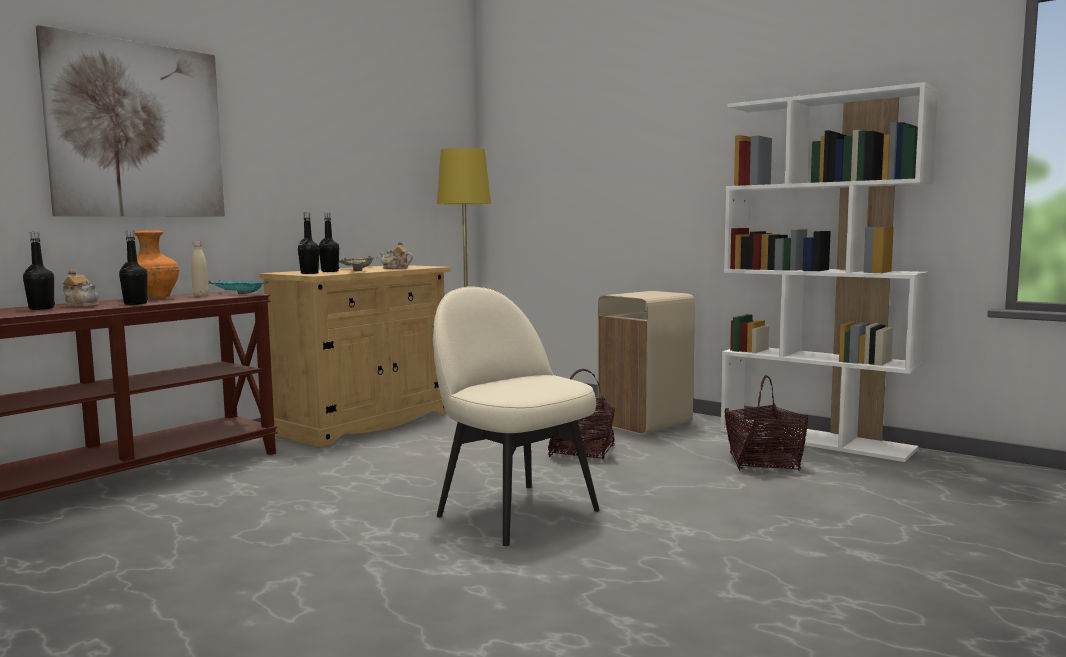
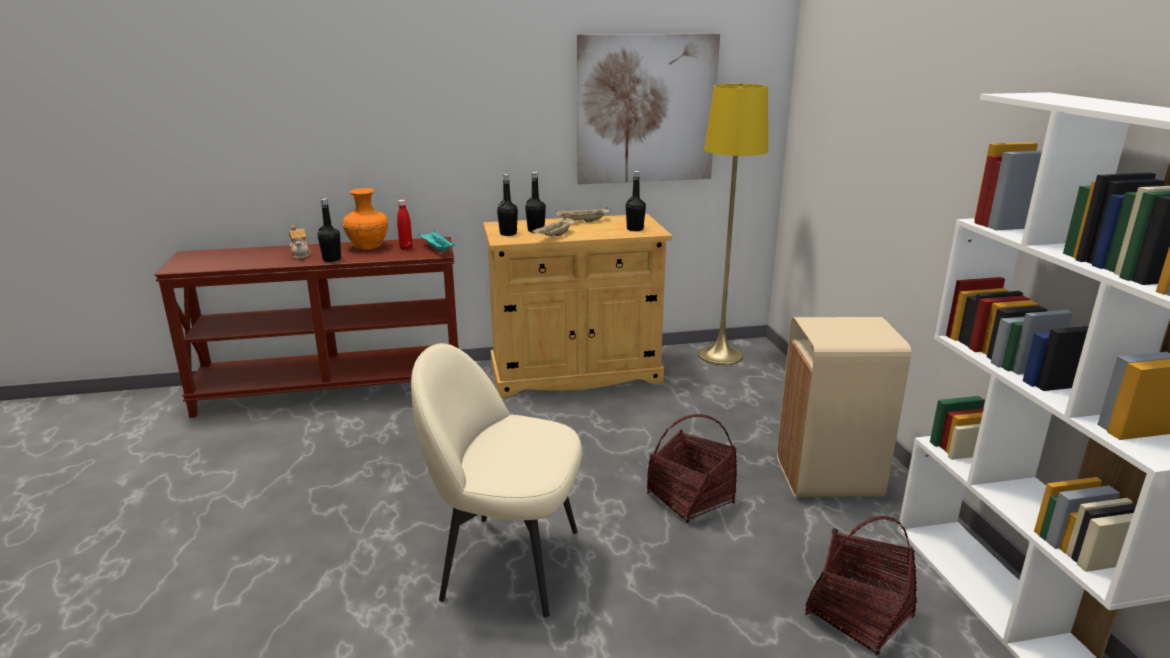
camera: 40 degrees right, 15 degrees up
(41, 308) = (270, 255): black bottle -> black bottle (635, 229)
(137, 130) = (366, 93): picture -> picture (646, 109)
(200, 295) = (406, 248): beige bottle -> red bottle
(395, 268) = (608, 232): teapot -> none
(515, 512) = (507, 562): beige chair -> beige chair turned 75 degrees counterclockwise

